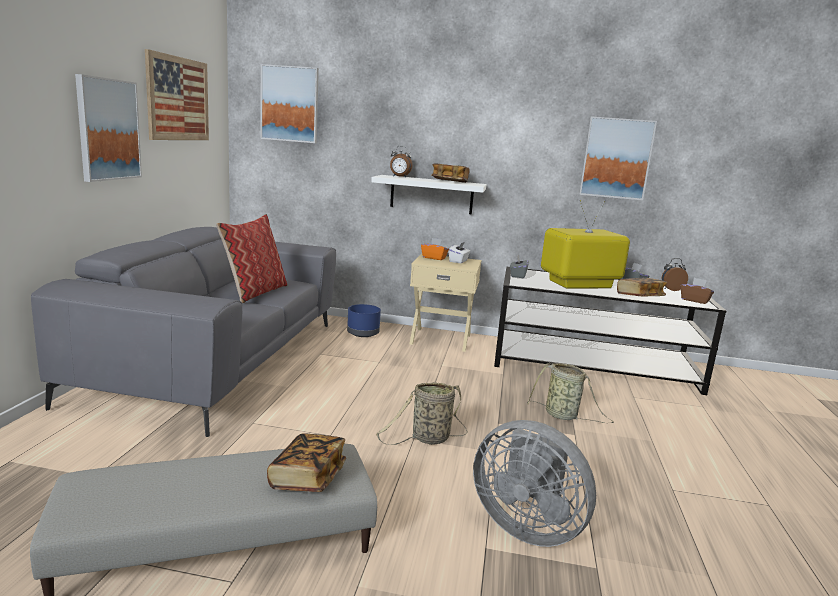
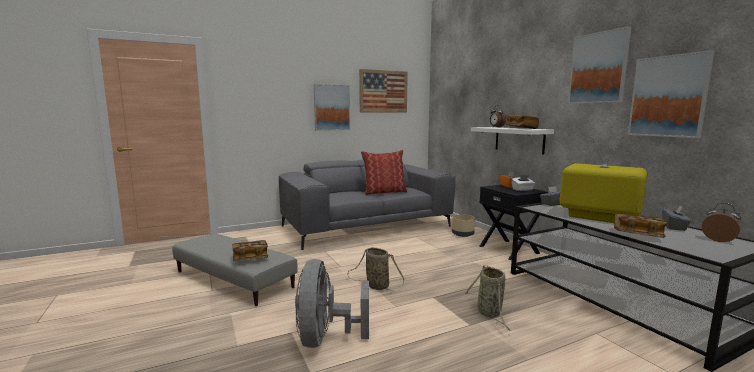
camera: 55 degrees right, 5 degrees down
(289, 104) = (451, 87): picture -> picture (598, 68)
(362, 333) = (462, 234): blue planter -> beige planter
(441, 339) = (509, 249): beige nightstand -> black nightstand
(695, 300) = (713, 251): brown tissue box -> none

